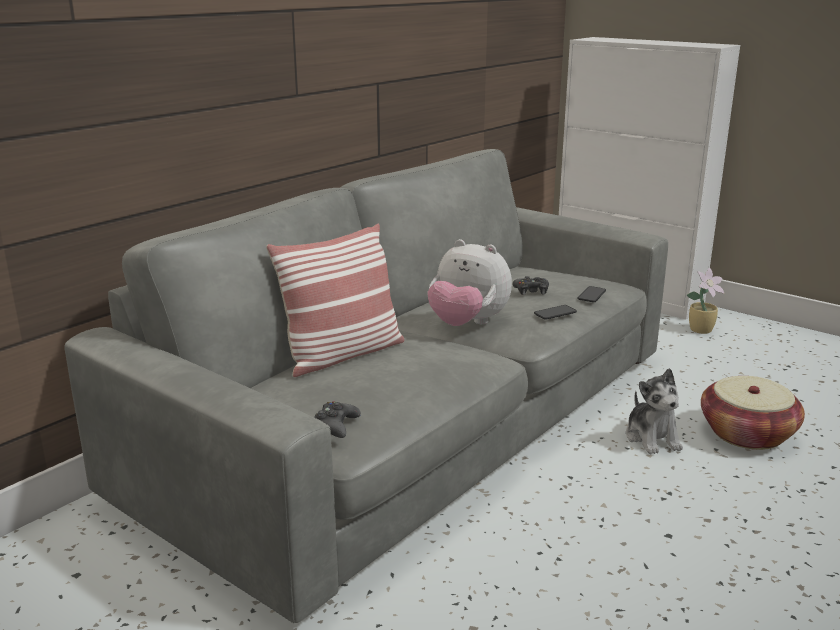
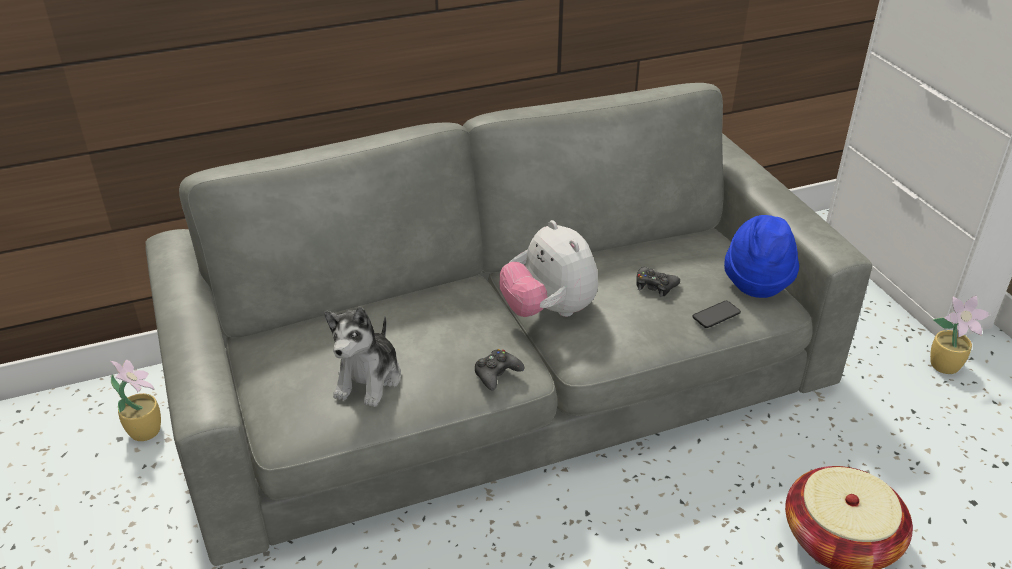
camera: 30 degrees right, 15 degrees up
(101, 558) = (145, 430): none -> potted plant
(336, 426) = (293, 408): black game controller -> black game controller (497, 374)
(342, 354) = (394, 312): pillow -> none
(555, 313) = (644, 330): phone -> none
(592, 275) = (757, 280): none -> blue hat
(652, 438) = (722, 500): plush toy -> plush toy (369, 379)

